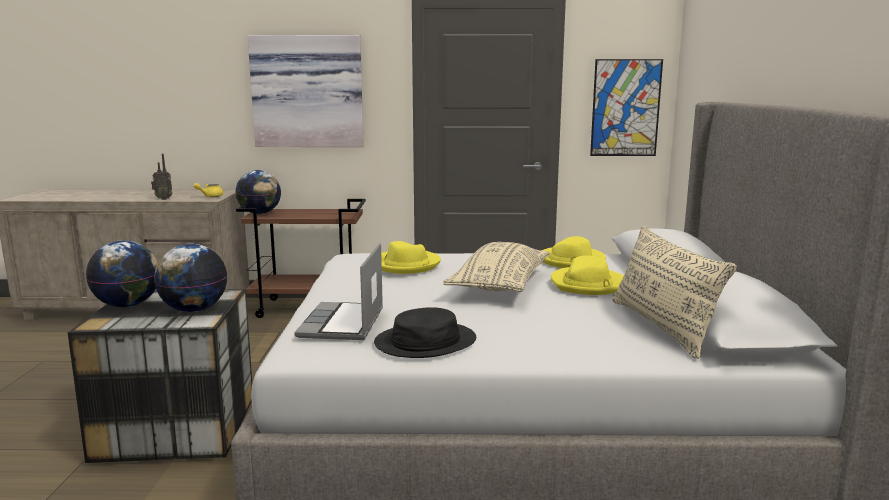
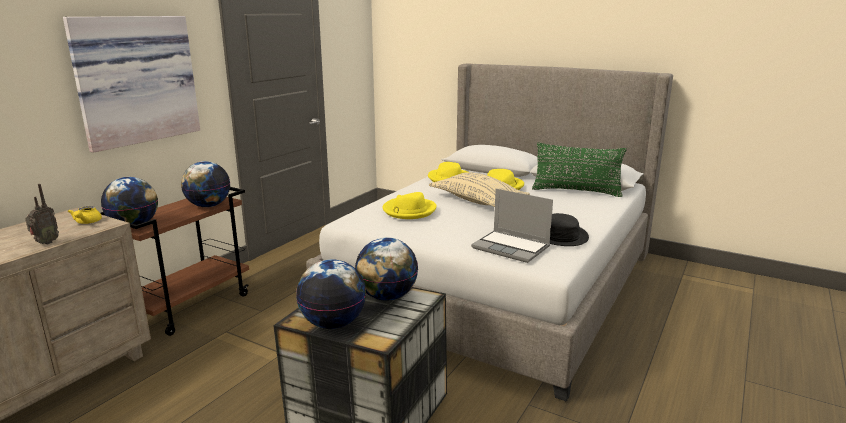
camera: 60 degrees left, 5 degrees up
(326, 216) = (208, 206): none -> globe
(625, 108) = (353, 69): picture -> none
(661, 326) = (576, 191): beige pillow -> green pillow

